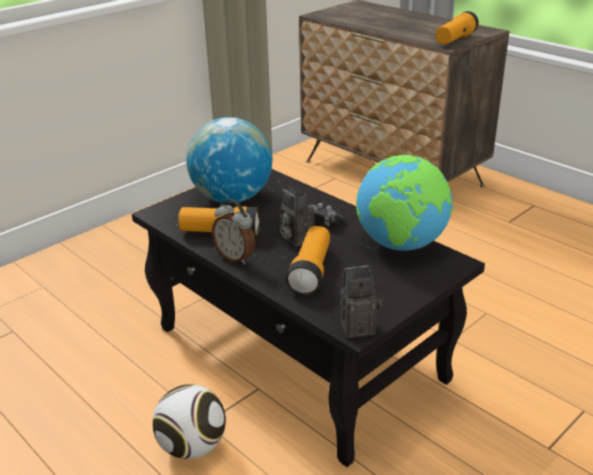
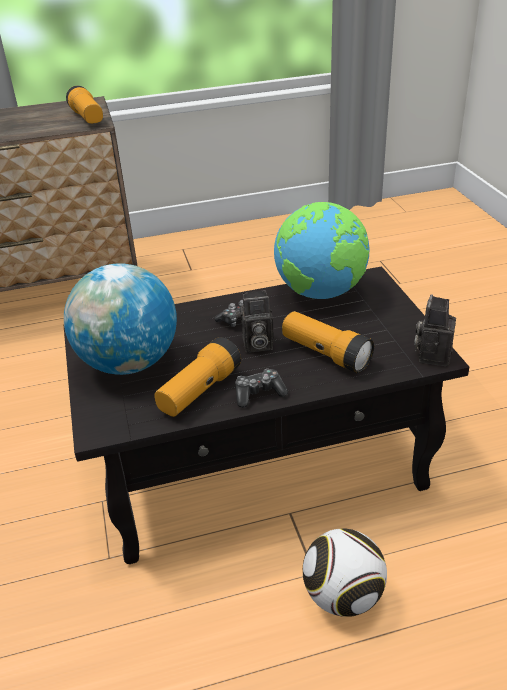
camera: 60 degrees left, 5 degrees up
(236, 257) = (259, 393): alarm clock -> game controller

